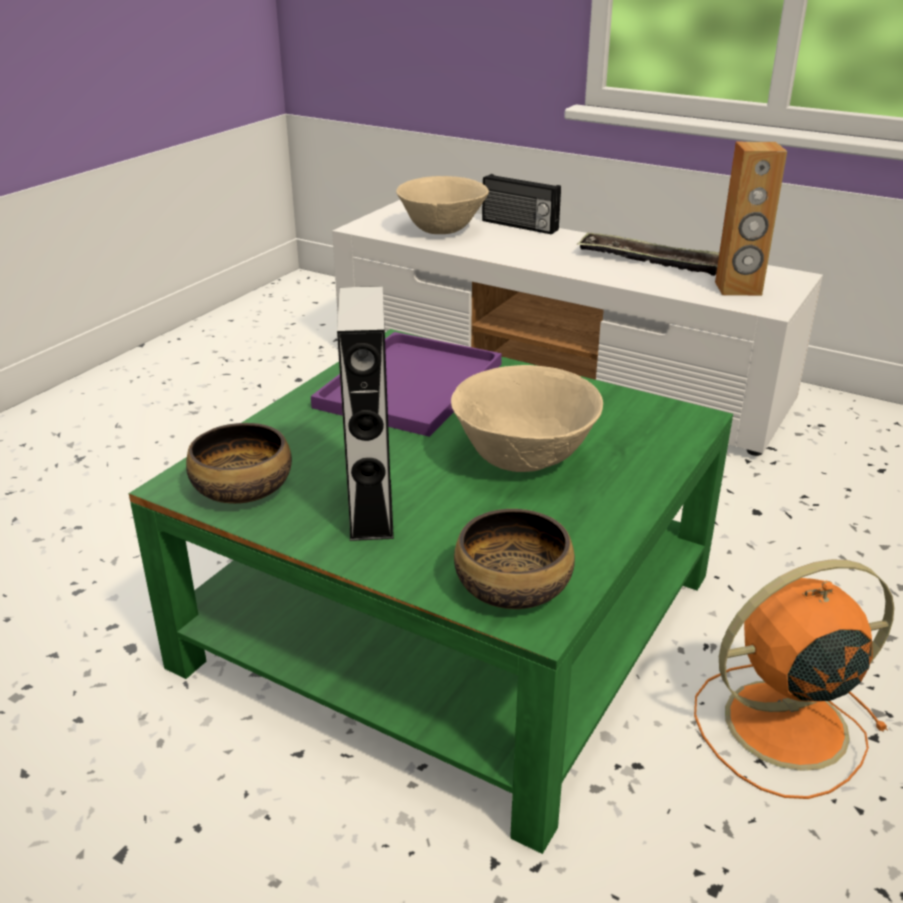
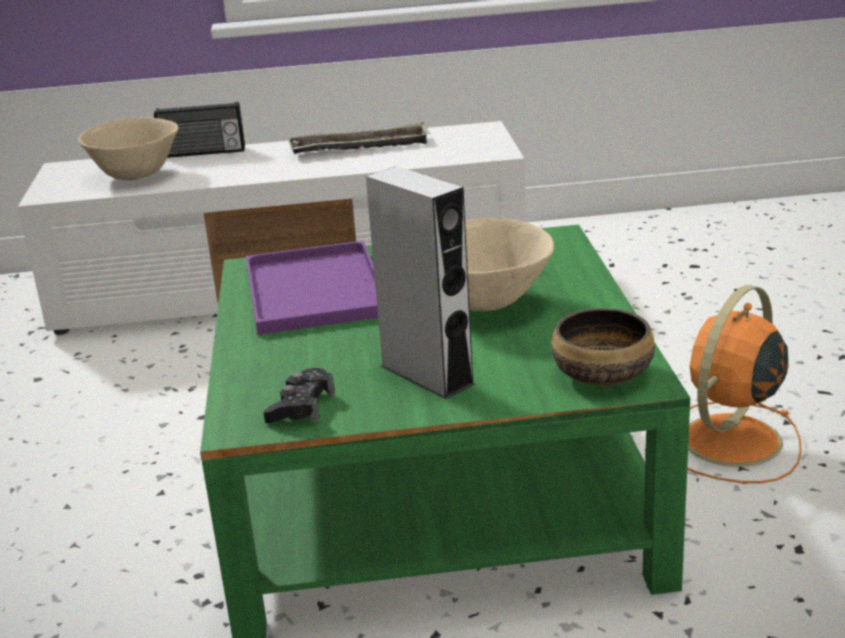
camera: 35 degrees left, 5 degrees down
(242, 490) = (301, 407): bowl -> black game controller
(738, 289) = (457, 147): brown speaker -> none

